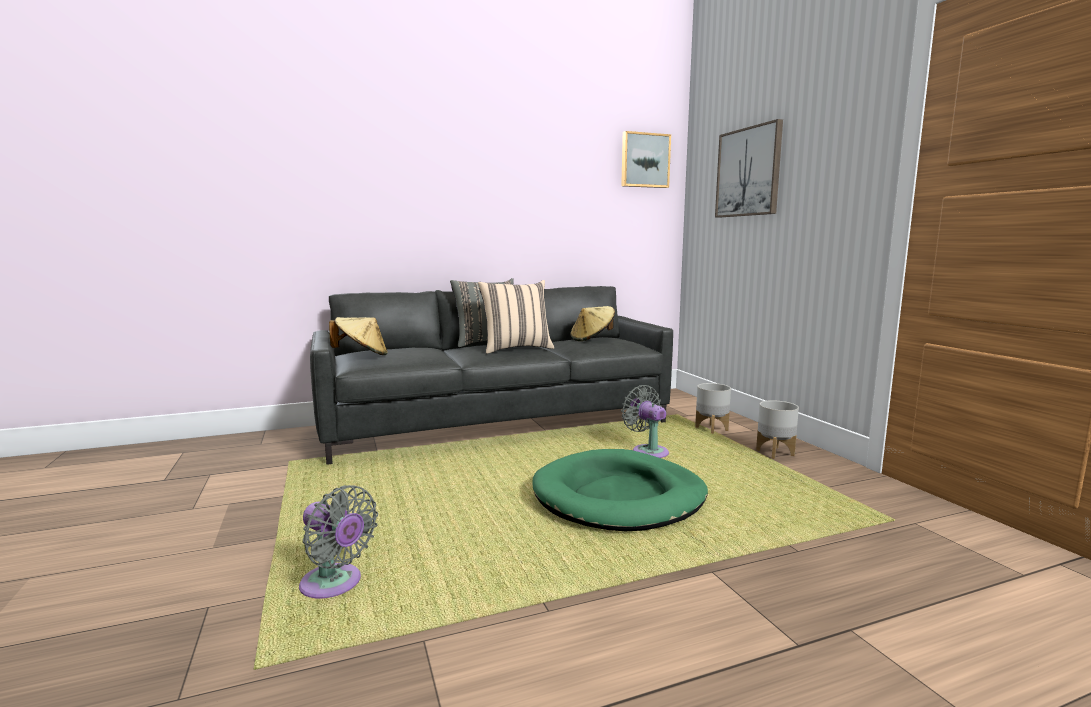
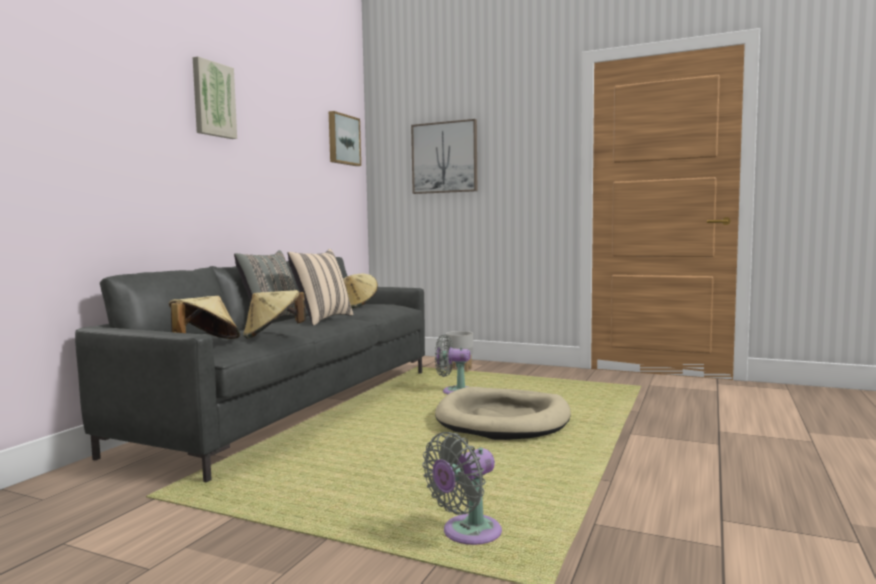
camera: 45 degrees left, 5 degrees down
(335, 585) = (467, 534): grey fan -> grey fan turned 150 degrees clockwise
(417, 357) = (273, 335): none -> beige hat
(461, 140) = (213, 100): none -> picture
(619, 497) = (503, 419): green dog bed -> beige dog bed
(774, 452) = (523, 373): grey planter -> none

